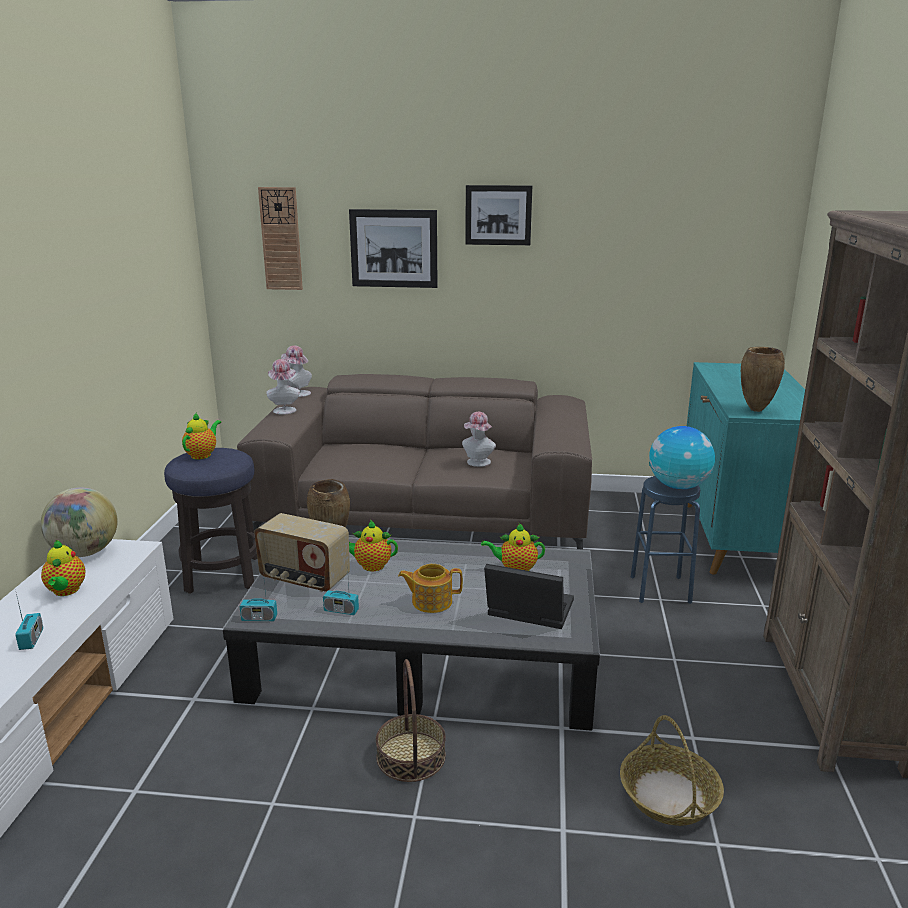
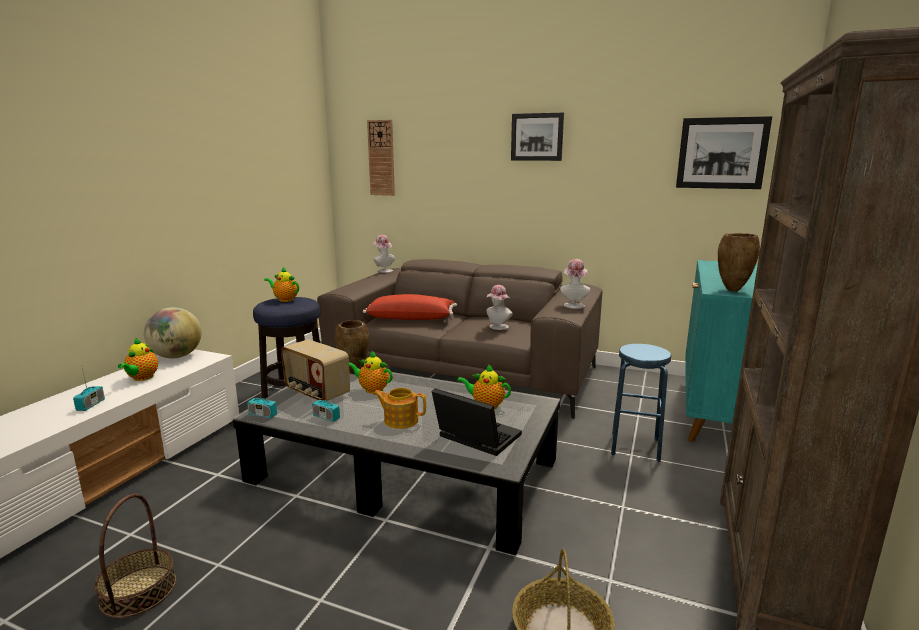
camera: 15 degrees right, 5 degrees down
(202, 455) = (285, 299): teapot -> teapot turned 105 degrees counterclockwise
(284, 409) = (365, 279): hat -> hat (573, 305)
(361, 459) = (411, 318): none -> red pillow
(394, 248) = (458, 164): picture -> picture (721, 153)
(411, 756) = (348, 548): basket -> basket (138, 591)
(678, 486) = (650, 353): globe -> none

